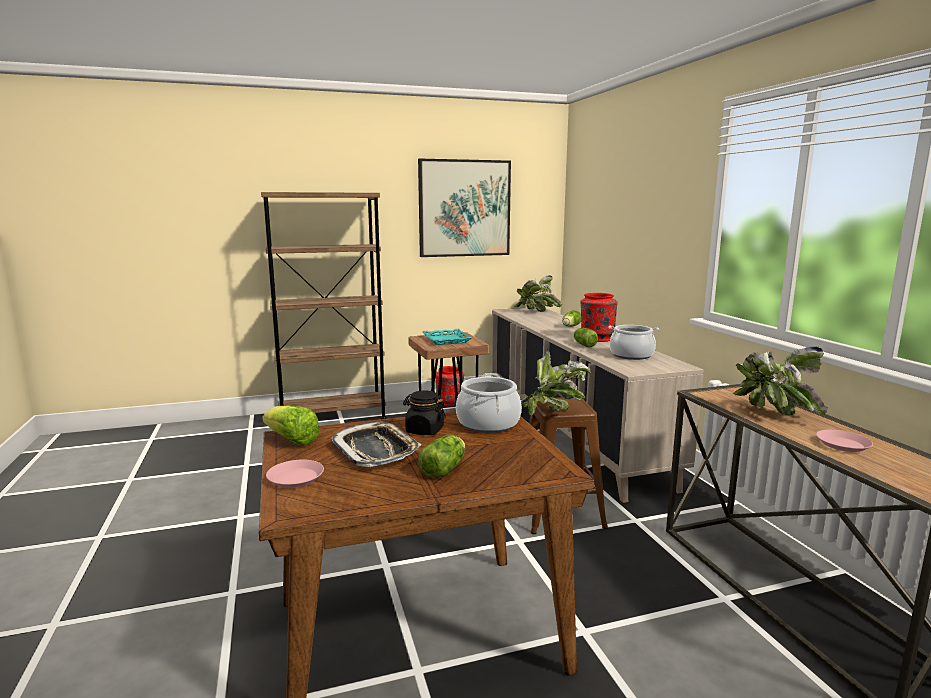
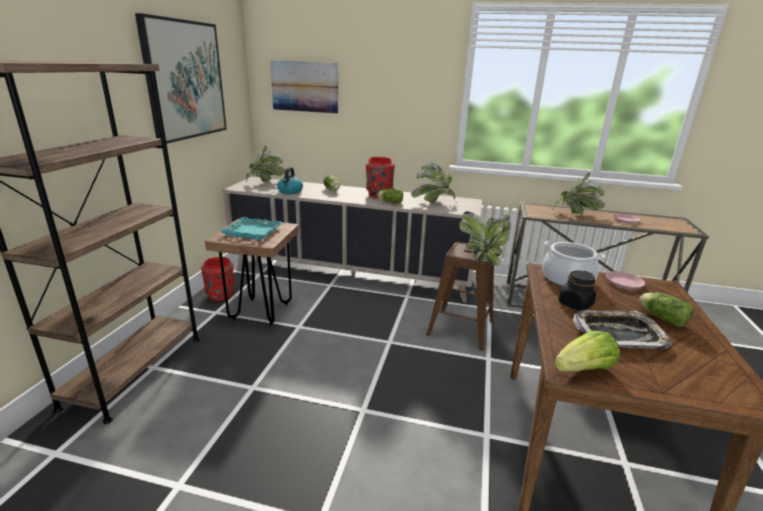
camera: 60 degrees left, 10 degrees up
(296, 478) = (682, 385): pink plate -> pink plate (623, 283)
(531, 320) = (290, 191): none -> kettle
(593, 215) = (304, 87): none -> picture
(631, 355) = (434, 201): cooking pot -> potted plant

